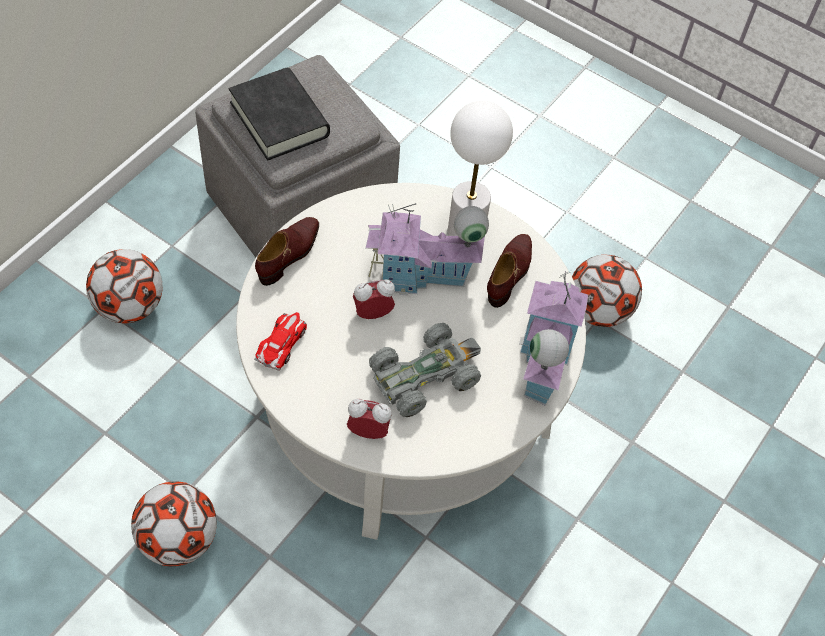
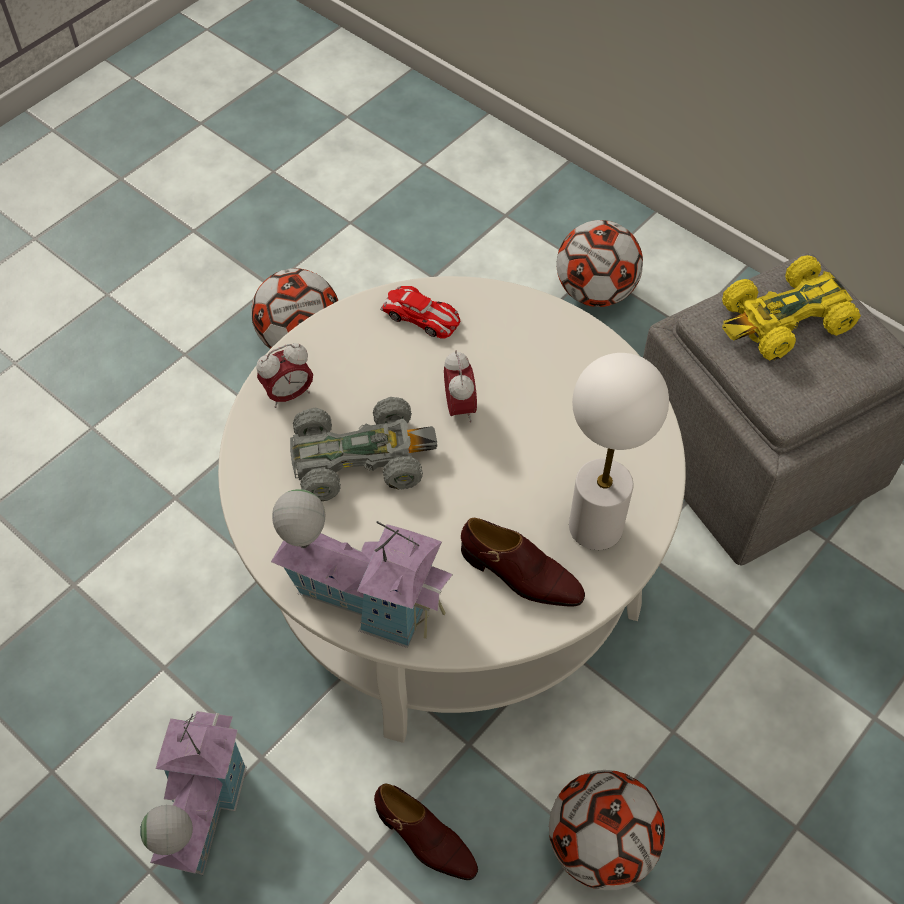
camera: 100 degrees right, 0 degrees up
(279, 119) = (784, 320): black book -> yellow toy car
(289, 254) = (554, 326): brown shoe -> brown shoe (425, 839)
(368, 431) = (288, 394): alarm clock -> alarm clock turned 45 degrees clockwise
(421, 275) = (519, 466): toy house -> toy house (203, 810)
(425, 375) = (360, 458): grey toy car -> grey toy car turned 75 degrees counterclockwise

